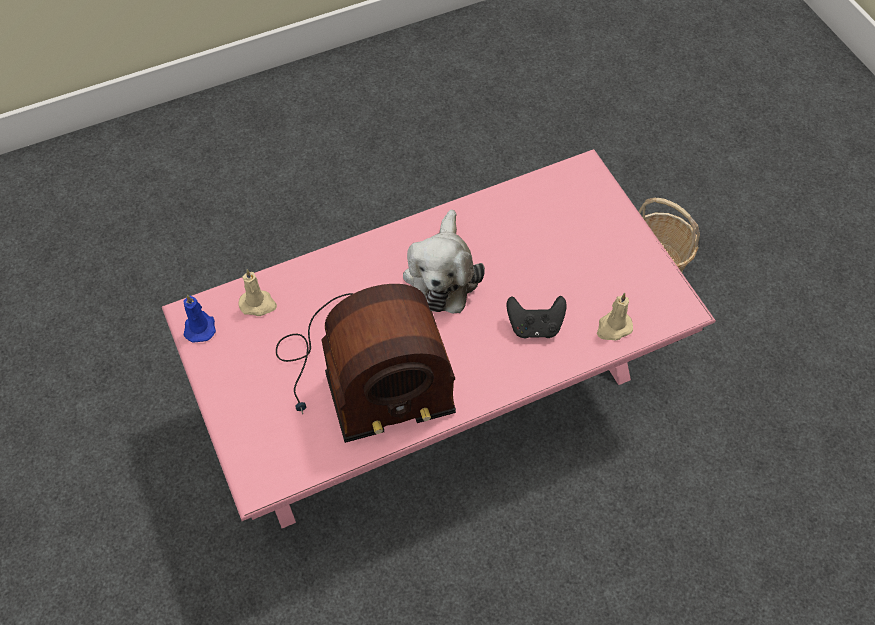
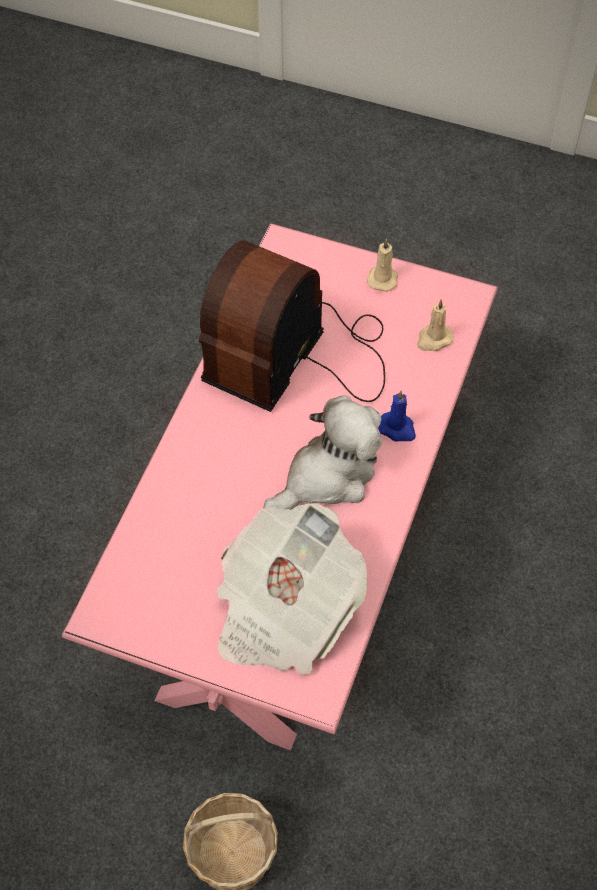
camera: 135 degrees right, 0 degrees up
(200, 327) = (450, 293): blue candle -> blue candle (397, 428)
(442, 275) = (328, 475): plush toy -> plush toy turned 90 degrees clockwise
(534, 326) = (209, 495): black game controller -> none
(558, 223) = (283, 609): none -> newspaper
(613, 328) = (143, 548): beige candle -> beige candle (383, 278)

